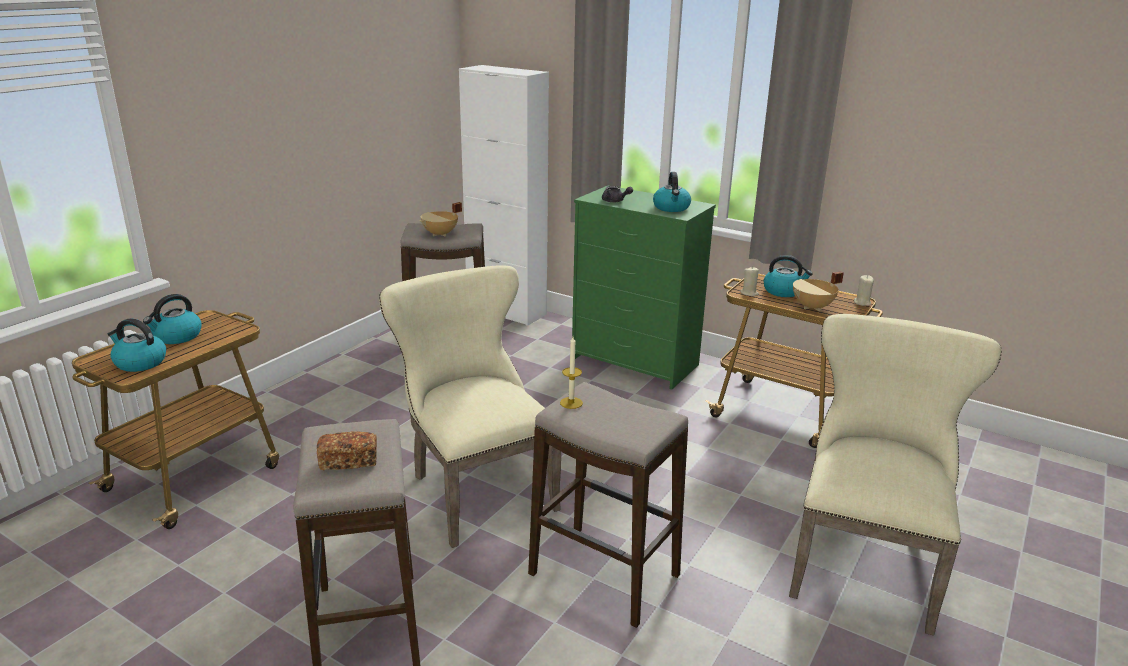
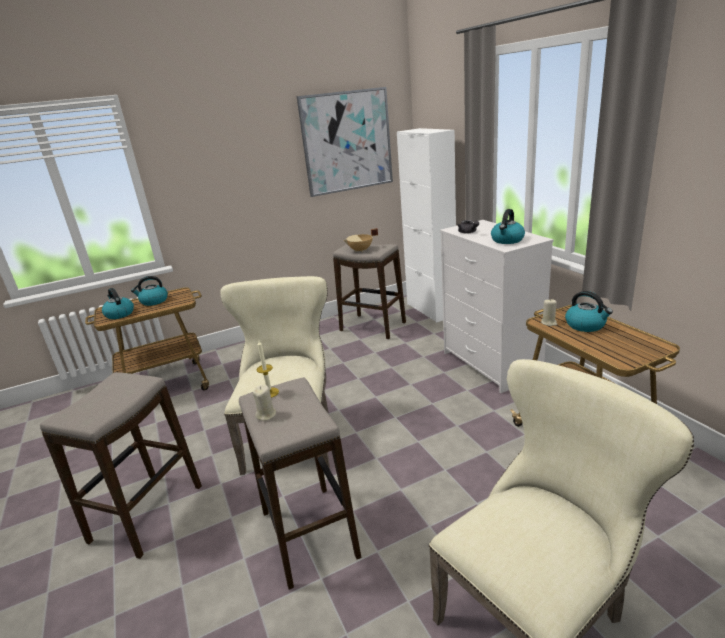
camera: 35 degrees right, 0 degrees up
(349, 461) = (100, 401): bread -> none
(391, 79) = (347, 142): none -> picture
(636, 362) = (491, 364): green dresser -> white dresser
(813, 307) = (597, 345): beige cooking pot -> none
(862, 302) = (659, 349): beige candle -> beige candle (266, 415)

